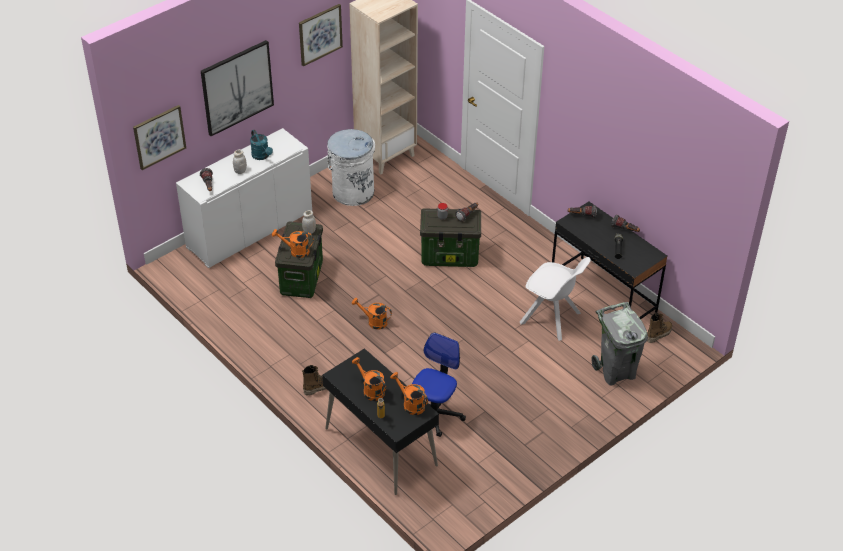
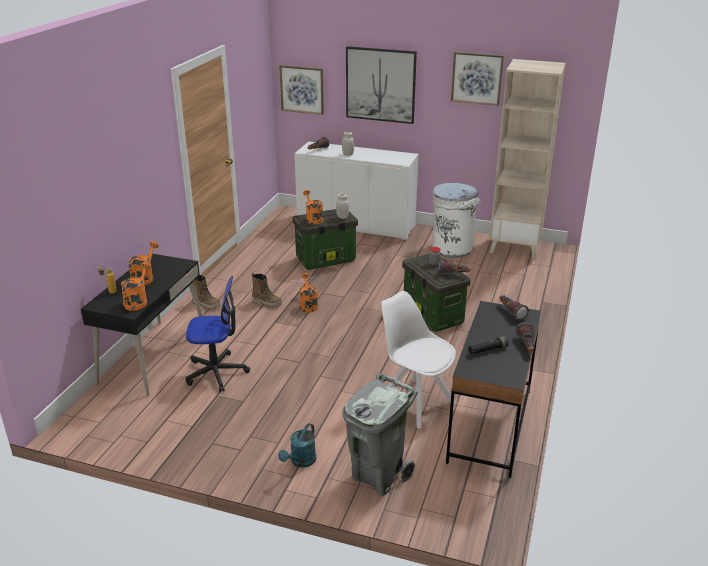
camera: 60 degrees right, 15 degrees down
(262, 156) = (375, 156): turquoise watering can -> turquoise watering can (300, 462)
(552, 319) = (414, 401): white chair -> white chair turned 135 degrees clockwise
(658, 334) = (475, 492): boot -> boot (267, 303)

